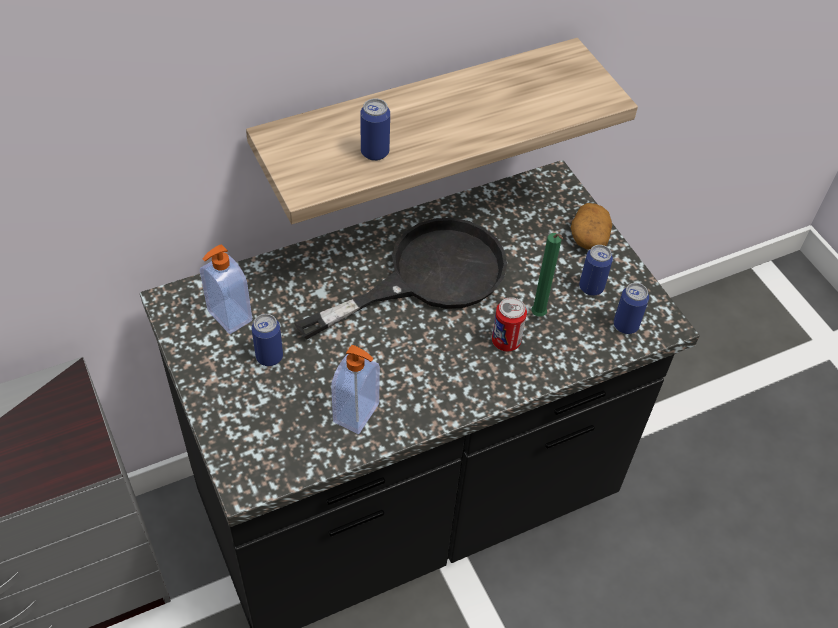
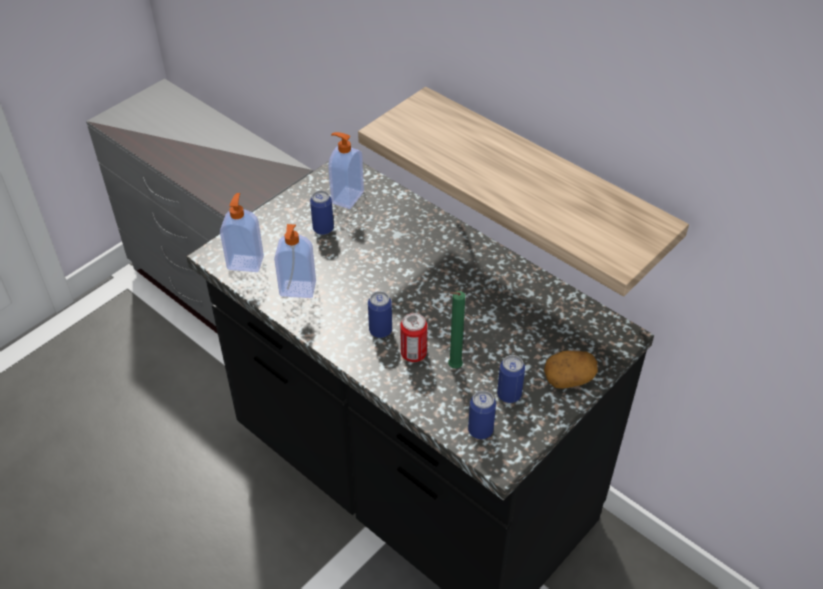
camera: 70 degrees right, 5 degrees down
(280, 453) = (246, 262): none -> soap dispenser
(375, 152) = (445, 150): can -> can (380, 330)
(428, 277) = (451, 287): black frying pan -> none

